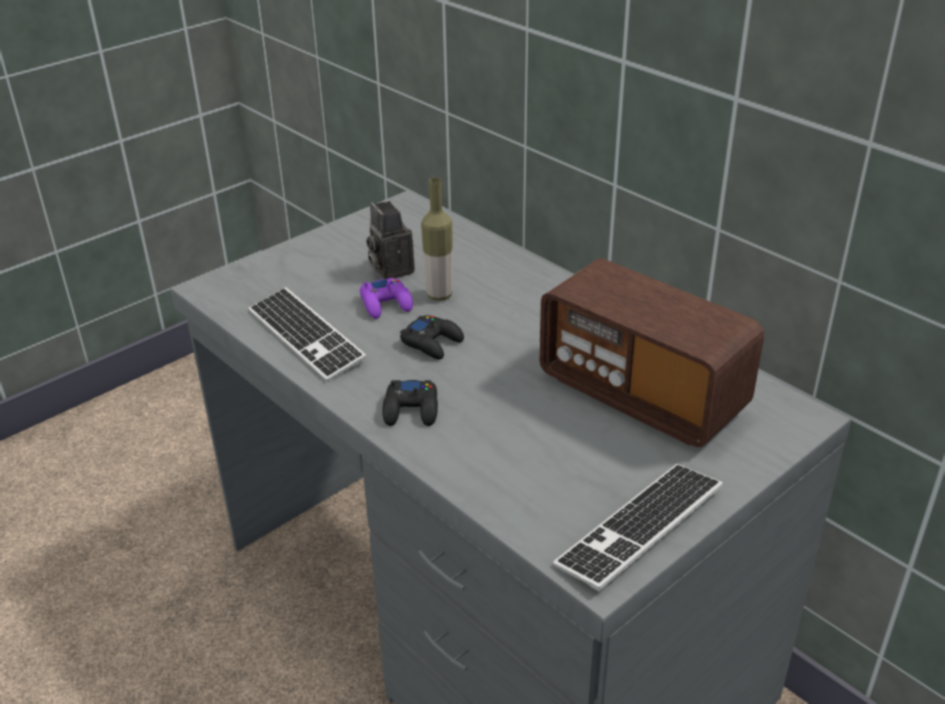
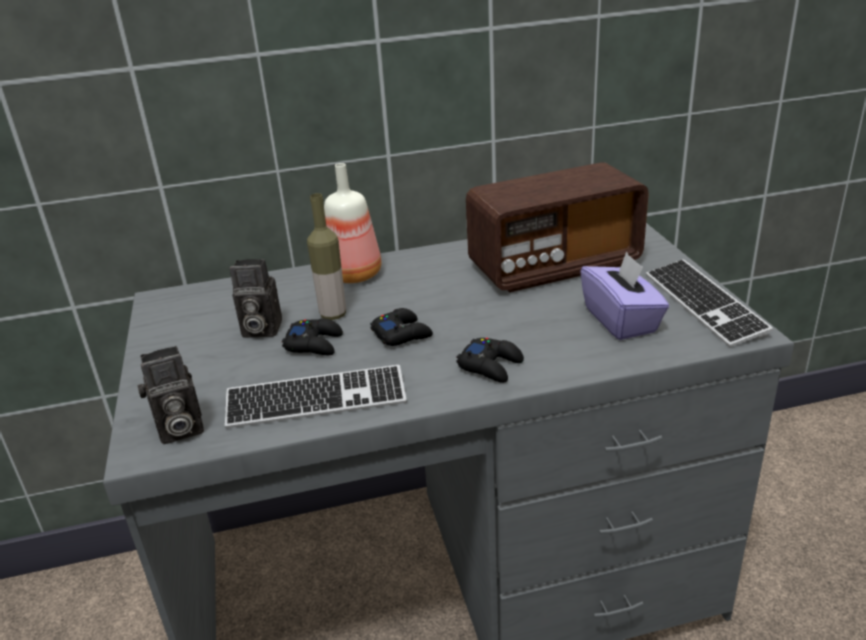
camera: 60 degrees left, 5 degrees down
(237, 291) = (178, 430): none -> camera
(386, 304) = (314, 344): purple game controller -> black game controller
(521, 279) = (355, 274): none -> bottle
(555, 471) = (621, 320): none -> purple tissue box

